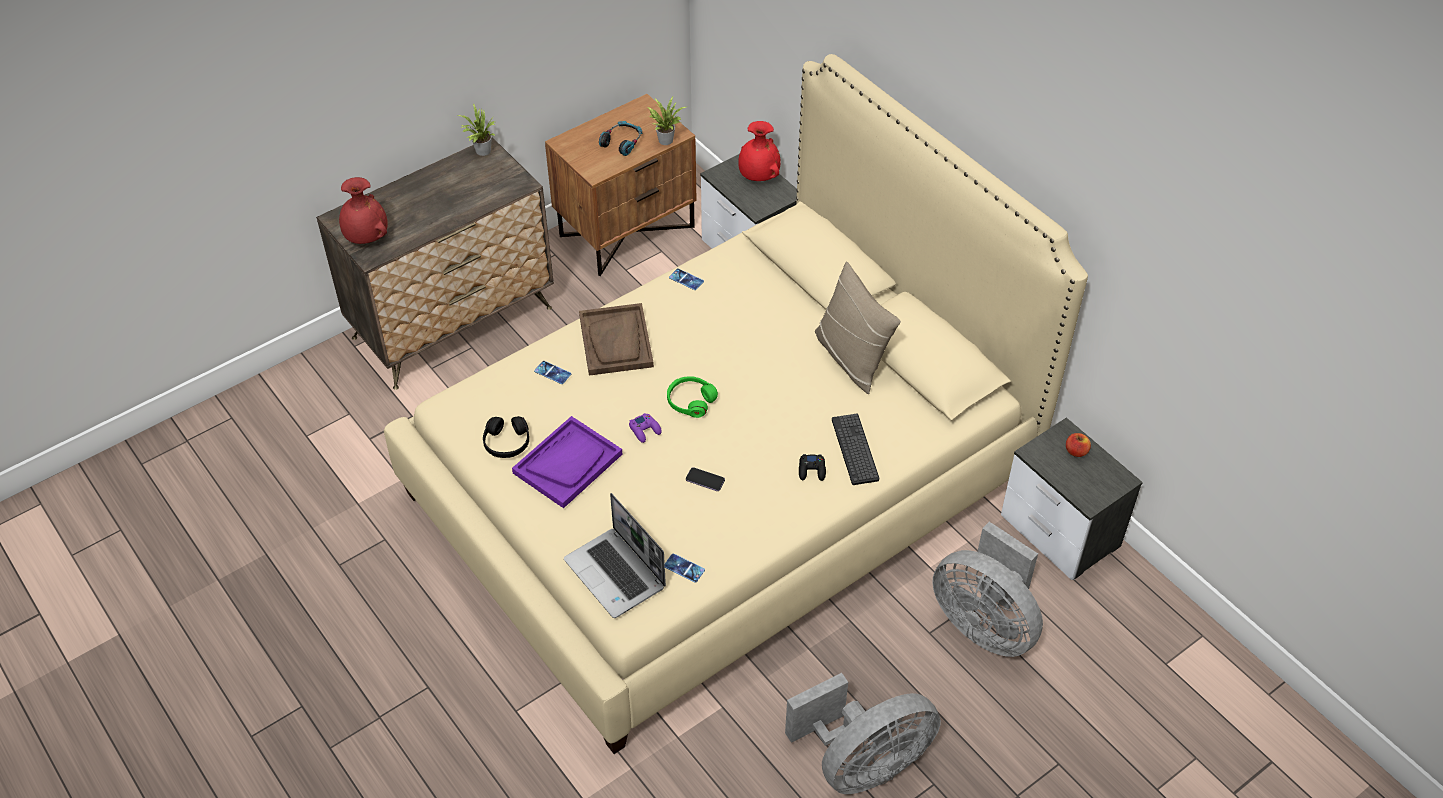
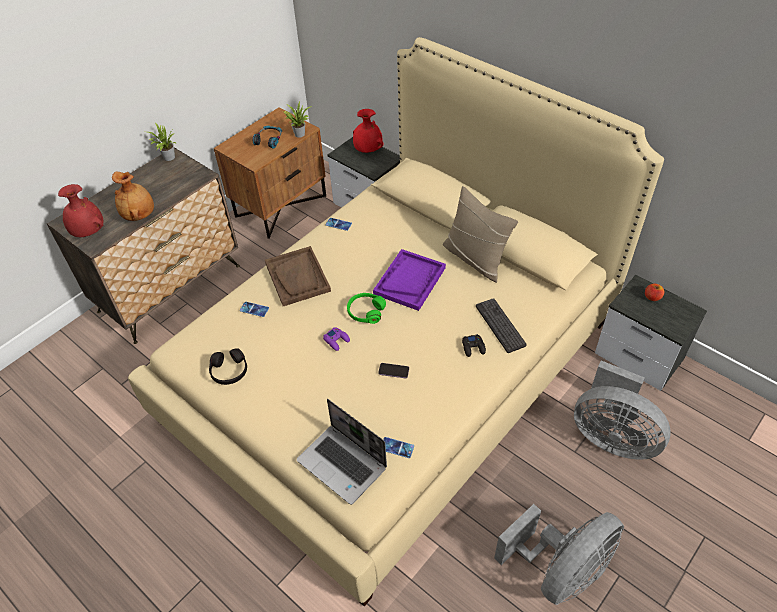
camera: 10 degrees left, 0 degrees up
(433, 226) = (140, 215): none -> brown vase
(567, 463) = (282, 378): purple tray -> purple tray (409, 280)

